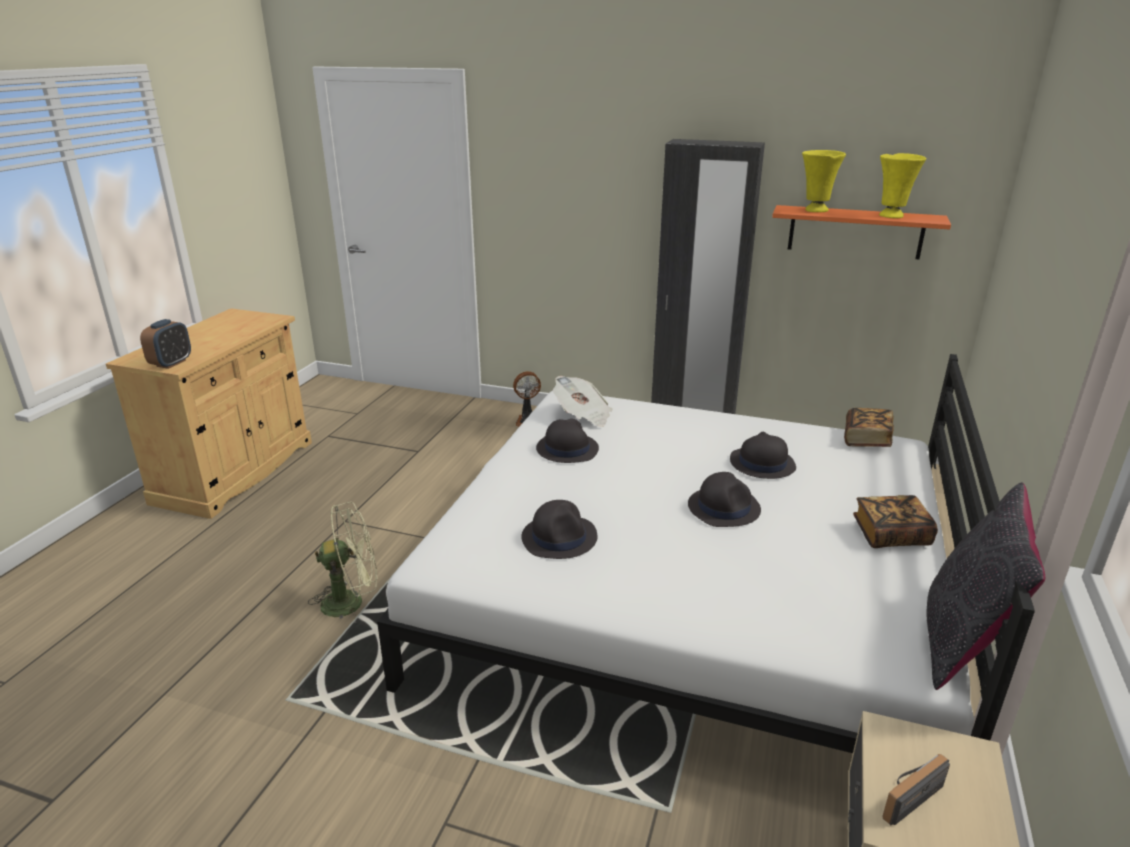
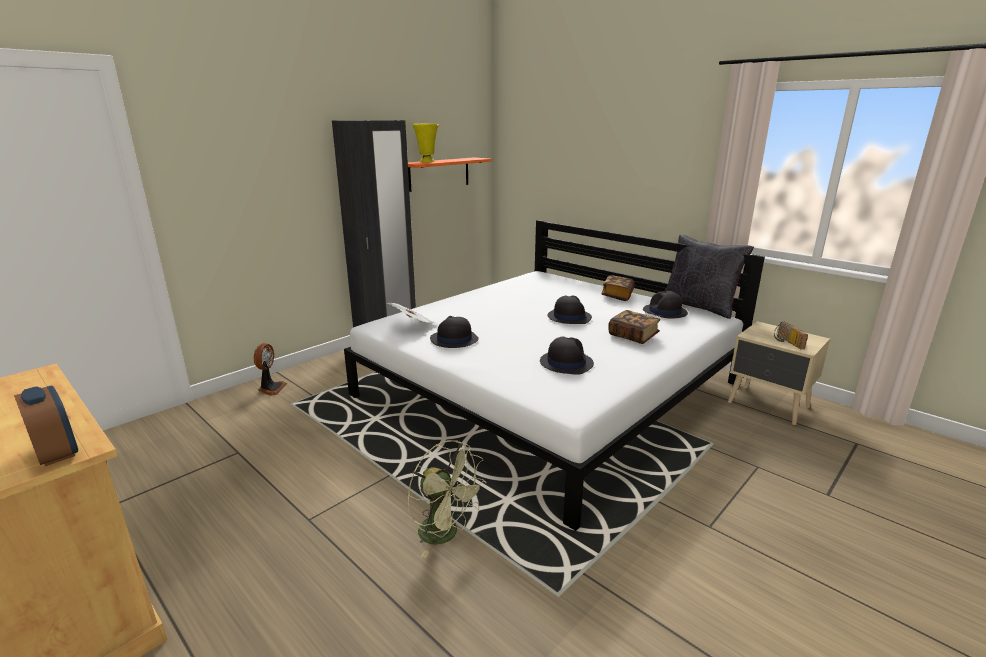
camera: 65 degrees left, 5 degrees down
(351, 601) = (446, 534): green fan -> green fan turned 120 degrees clockwise
(761, 463) = (529, 300): black hat -> black hat (664, 312)
(866, 439) = (527, 277): book -> book (633, 336)
(892, 216) = (461, 159): yellow vase -> none

